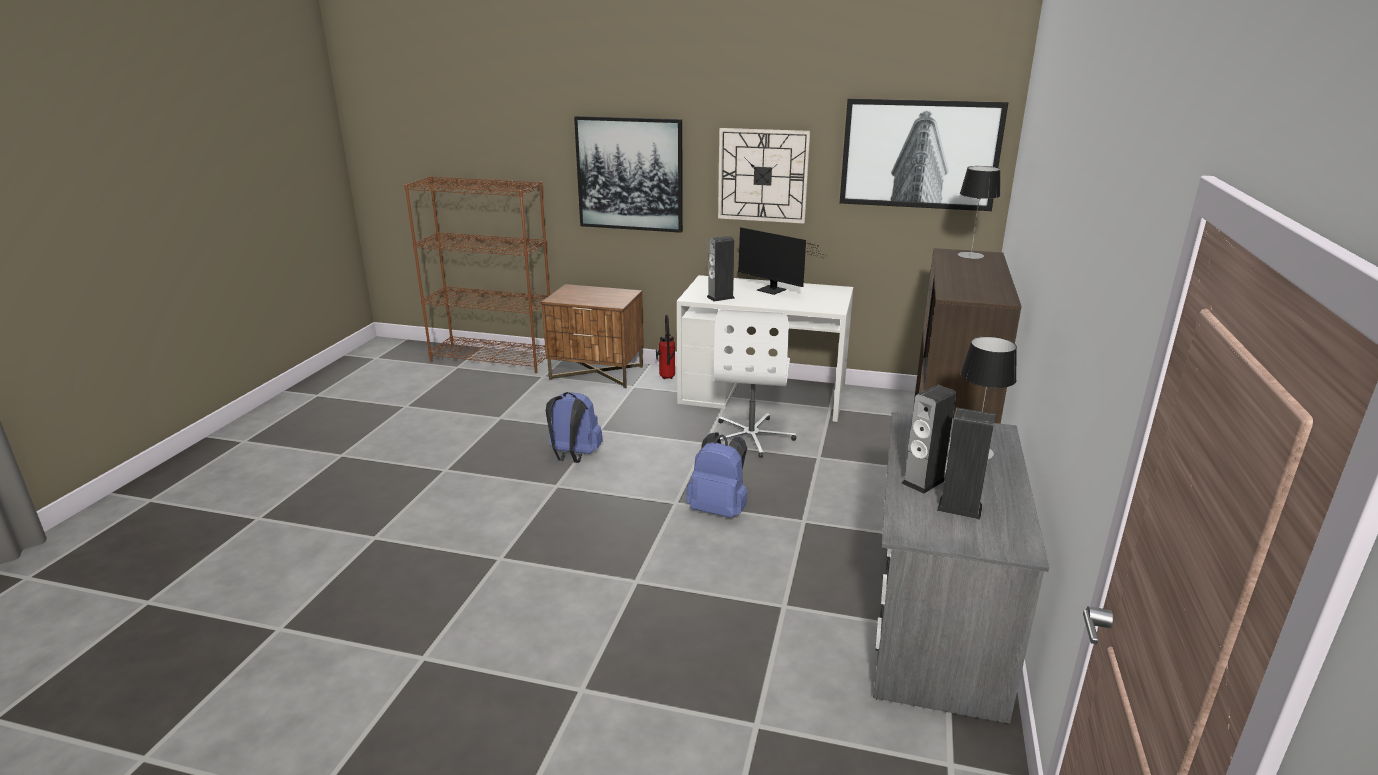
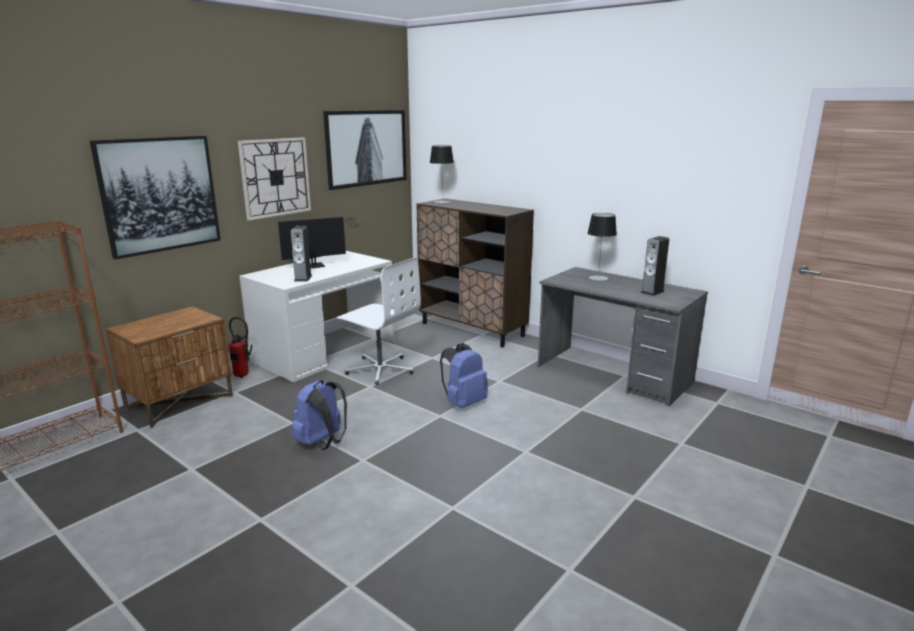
camera: 65 degrees left, 5 degrees down
(923, 481) = (623, 292): speaker -> none

